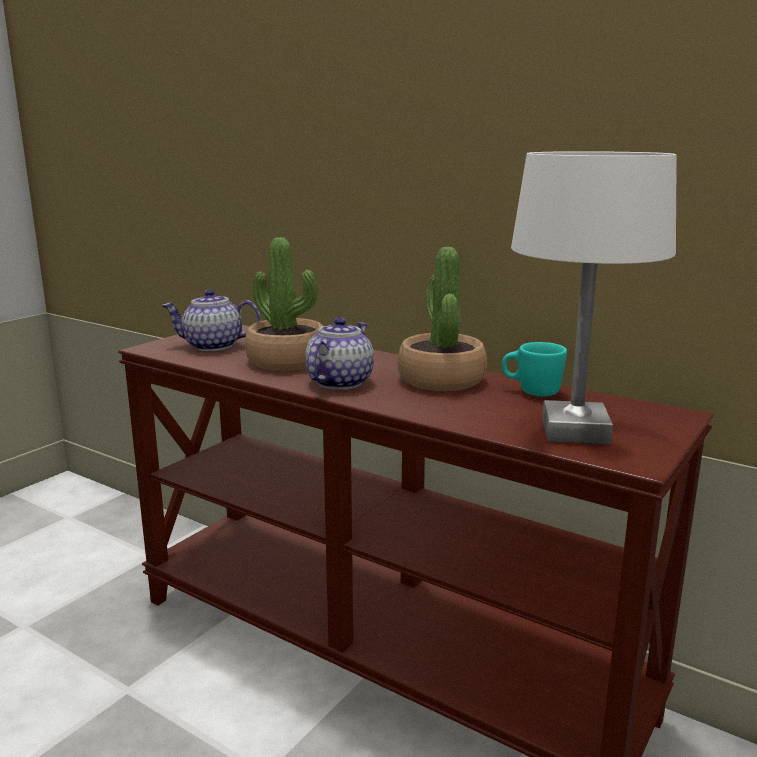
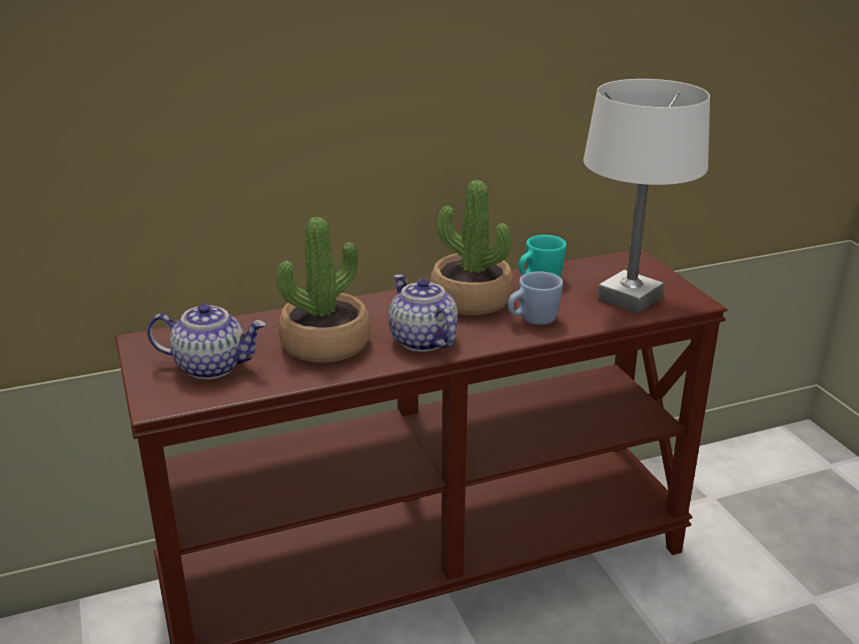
camera: 55 degrees left, 10 degrees up
(212, 346) = (212, 366): teapot -> teapot turned 120 degrees counterclockwise
(444, 406) = (532, 320): none -> blue mug

